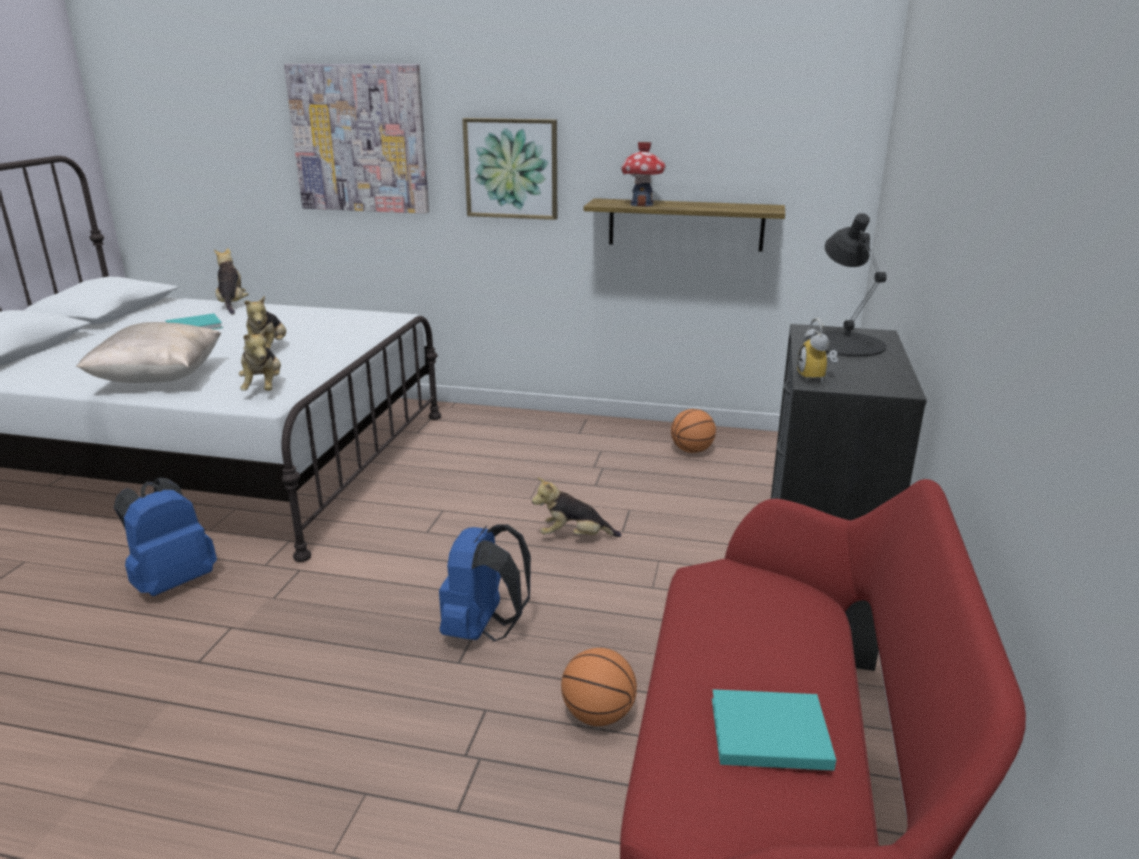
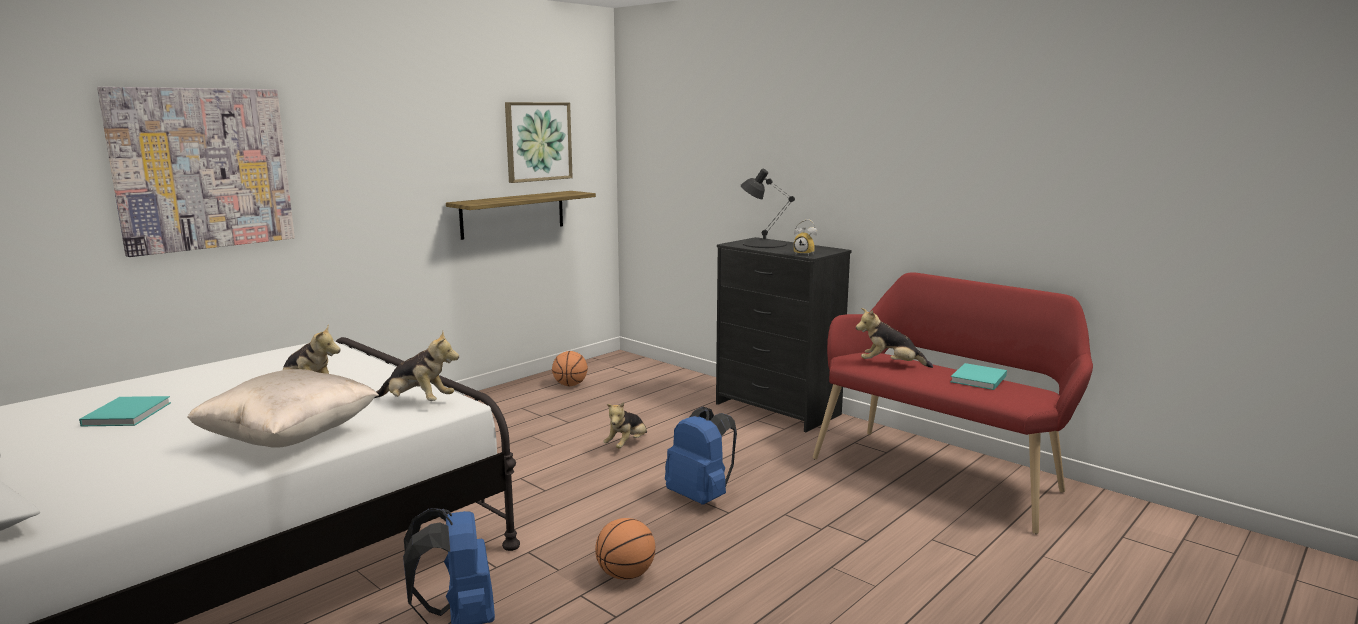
camera: 60 degrees left, 10 degrees down
(232, 305) = (85, 392): plush toy -> plush toy (890, 365)
(511, 168) = (373, 184): picture -> picture (538, 141)
(598, 715) = (818, 484): basketball -> basketball (626, 575)
(642, 204) = (499, 200): toy house -> none

